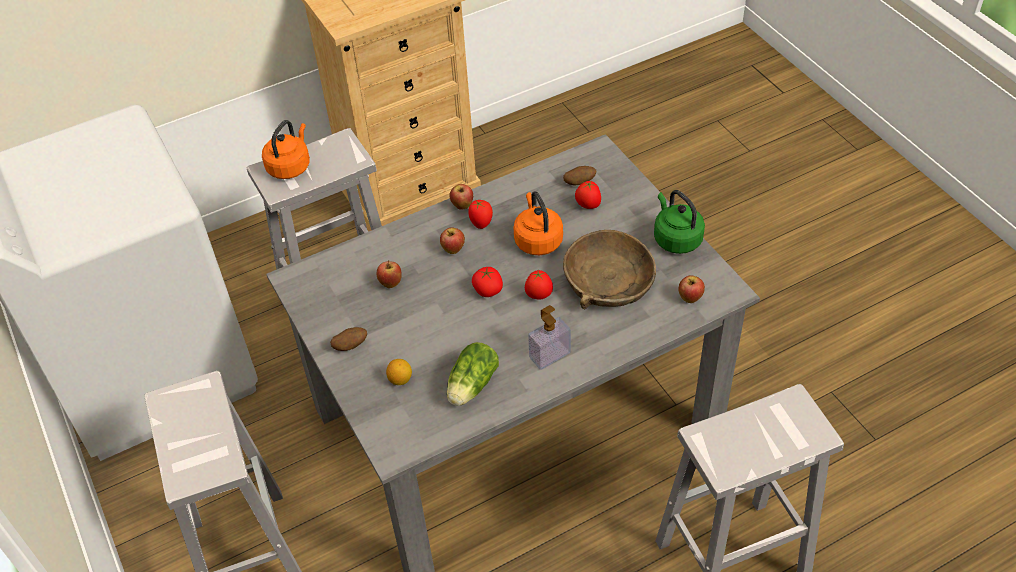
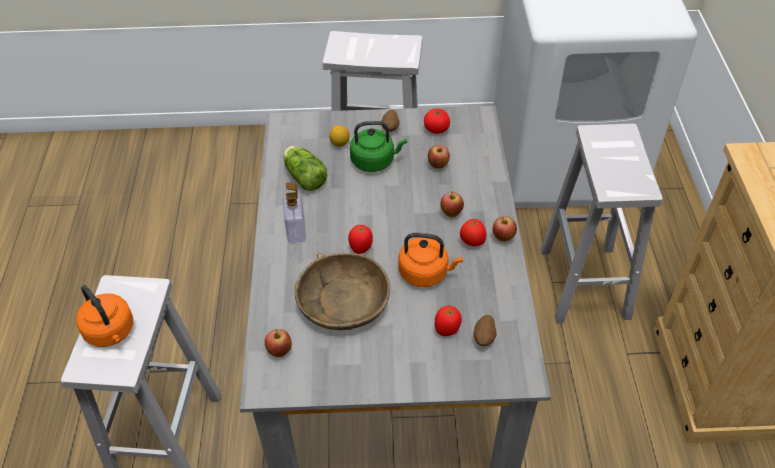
camera: 115 degrees right, 0 degrees up
(290, 166) = (622, 147): orange kettle -> orange kettle (111, 332)
(488, 290) = (390, 218): tomato -> tomato (436, 129)
(676, 238) = (357, 380): green kettle -> green kettle (375, 161)

